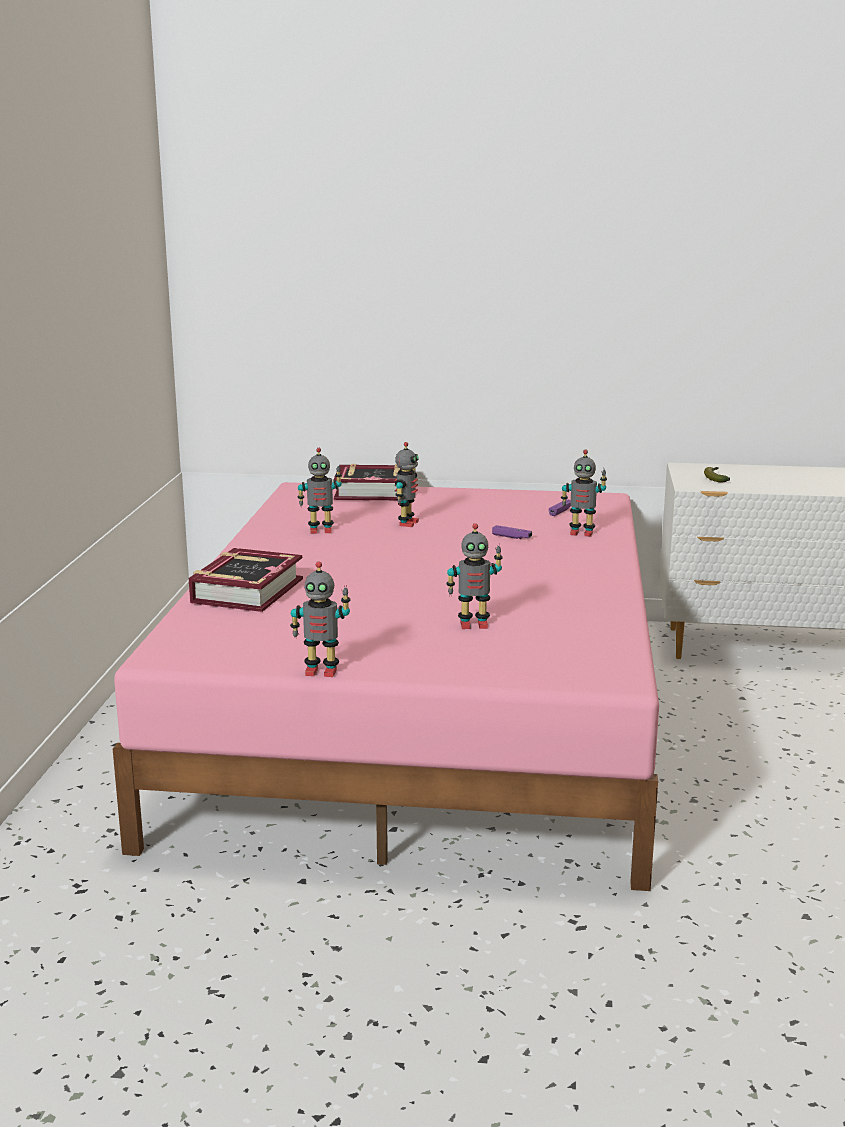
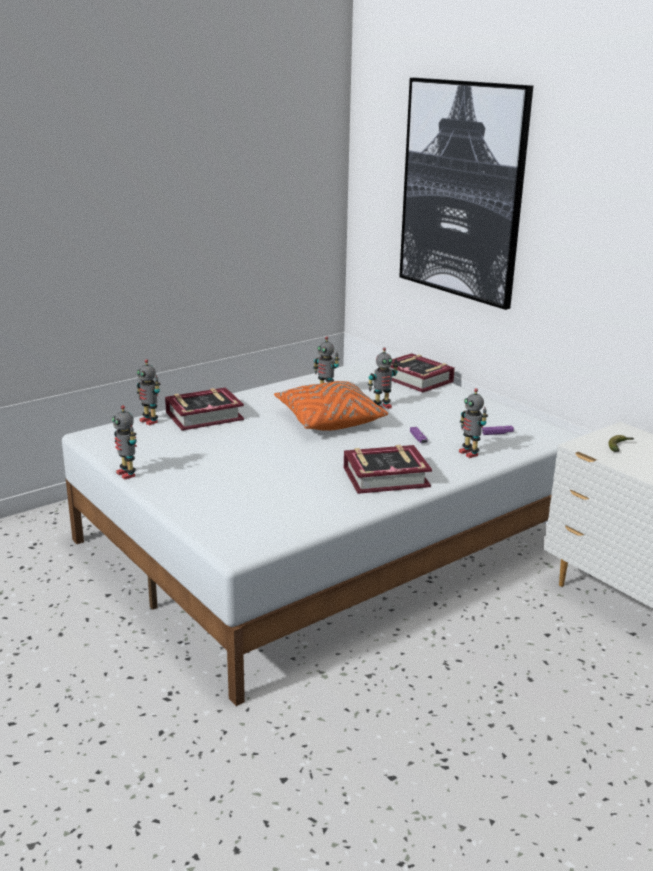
camera: 45 degrees right, 5 degrees up
(389, 550) = (328, 420): none -> orange pillow
(393, 237) = (462, 191): none -> picture
(424, 716) = (325, 542): pink bed -> white bed
(473, 624) = (254, 483): toy robot -> toy robot (149, 421)
(569, 574) = (385, 477): none -> book

